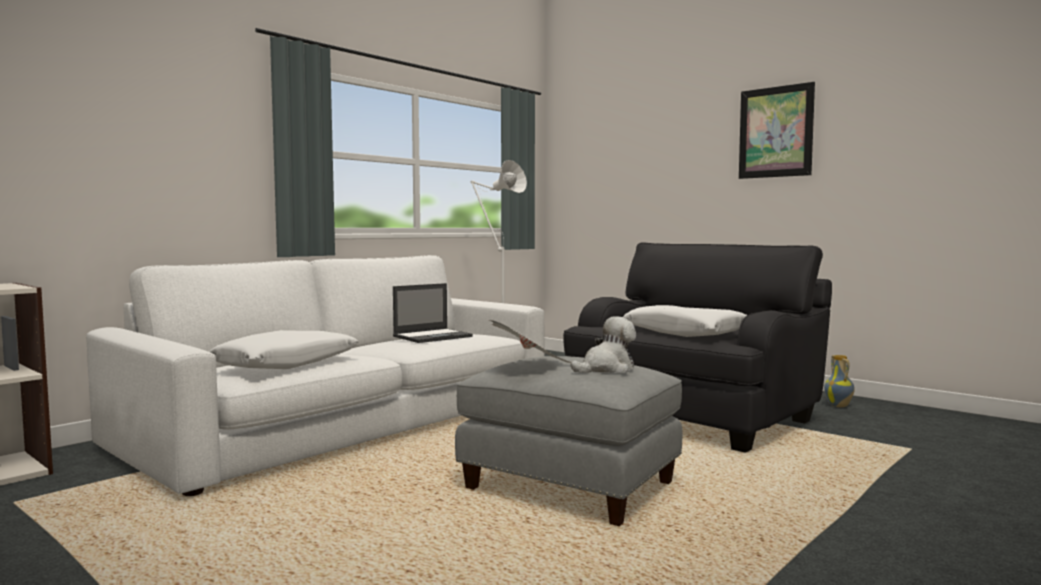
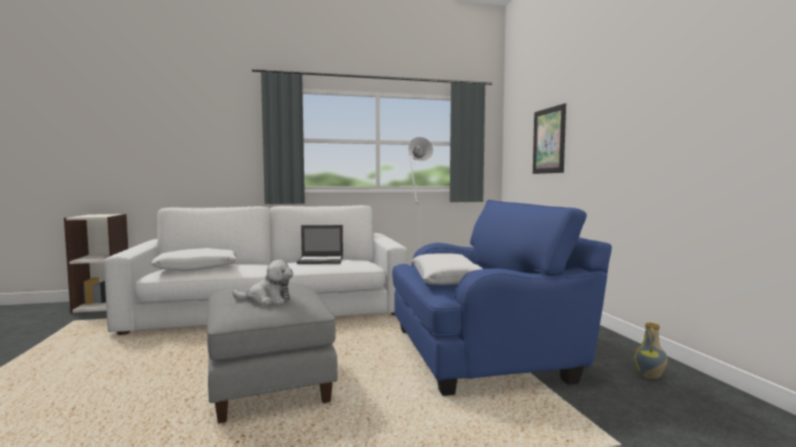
camera: 35 degrees right, 0 degrees up
(530, 364) = (239, 288): newspaper -> none
(693, 416) = (483, 353): black armchair -> blue armchair
(775, 132) = (638, 94): picture -> picture (549, 140)

